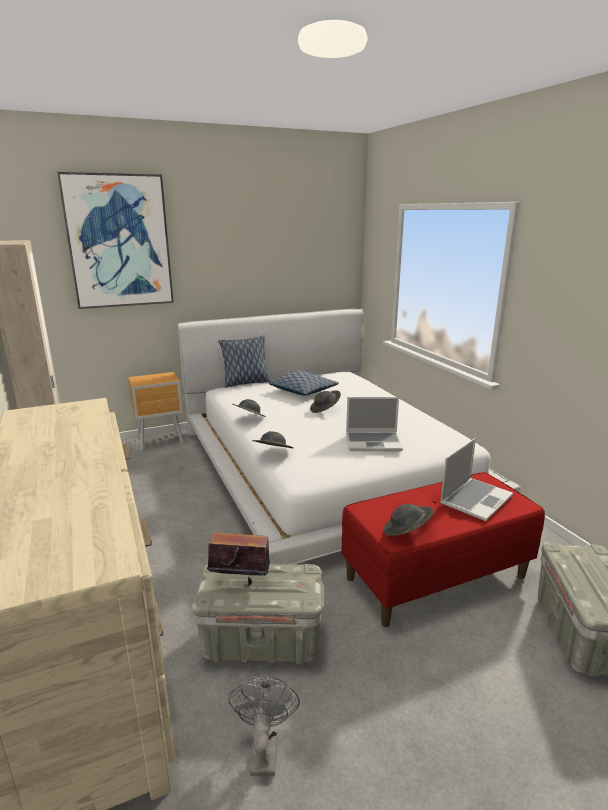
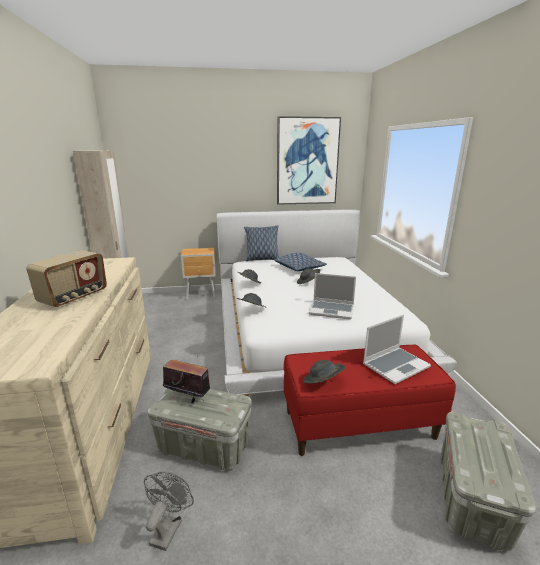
camera: 15 degrees right, 0 degrees up
(71, 465) = (74, 297): none -> radio
(119, 242) = (180, 154): picture -> picture (307, 161)

